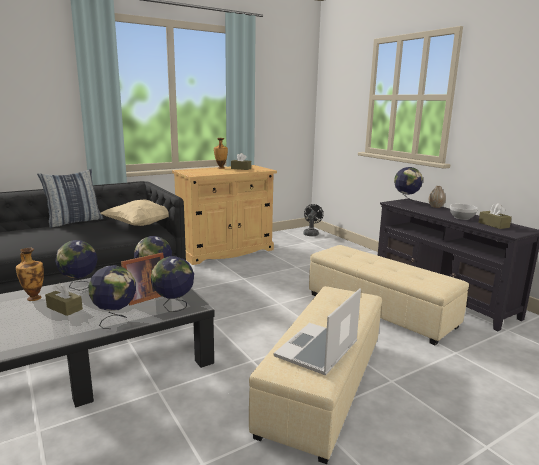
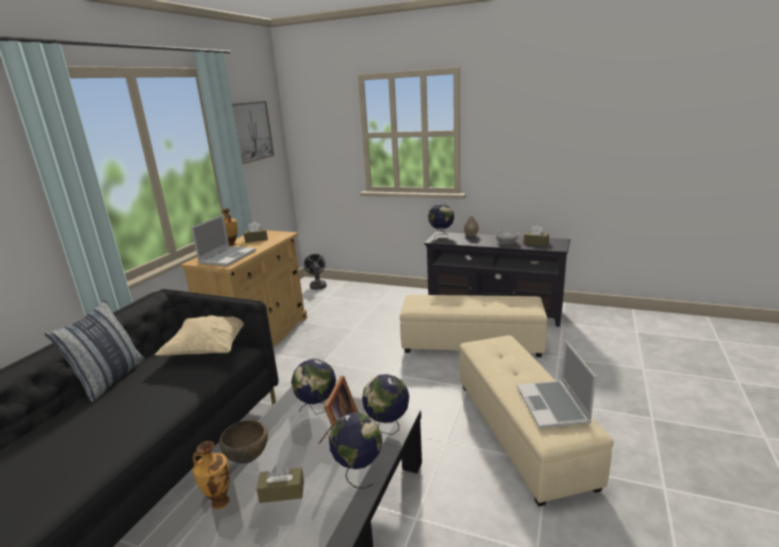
camera: 35 degrees left, 5 degrees up
(79, 287) = (248, 458): globe -> brown bowl
(203, 172) = (227, 257): none -> laptop
(276, 85) = (250, 131): none -> picture

